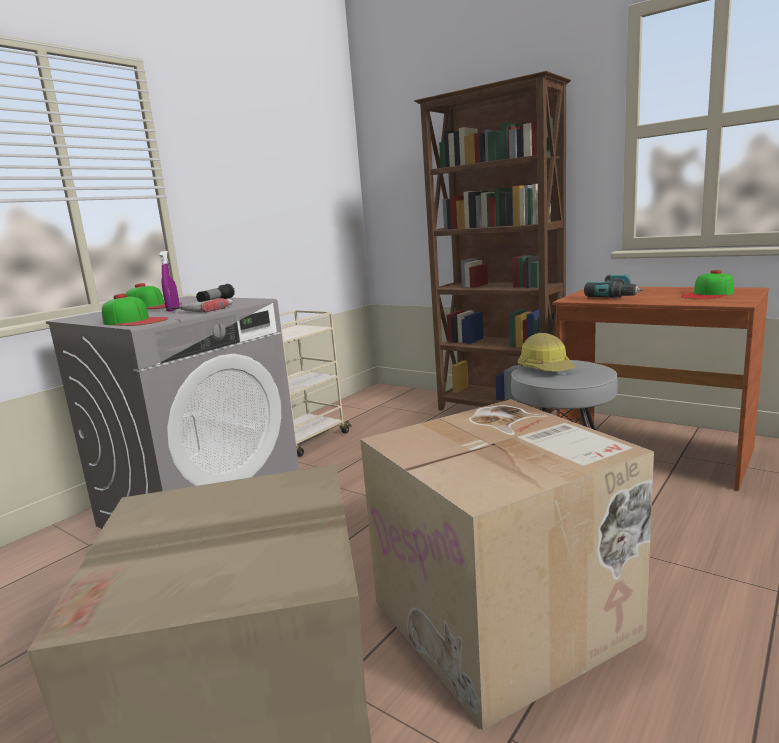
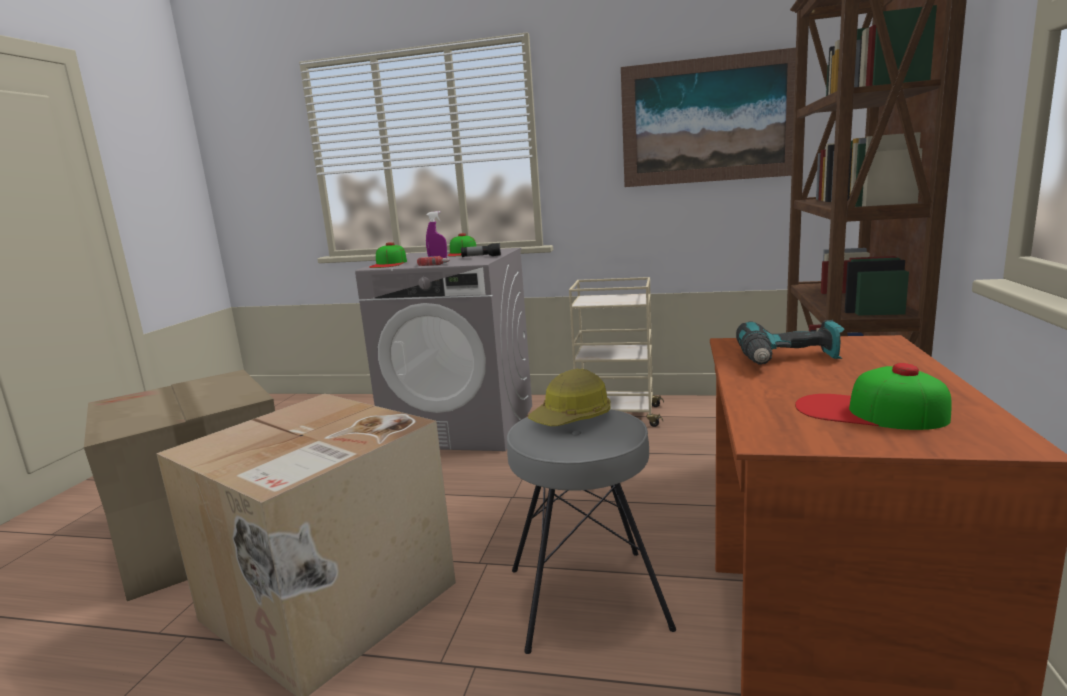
camera: 65 degrees right, 0 degrees up
(295, 176) = (708, 121): none -> picture

